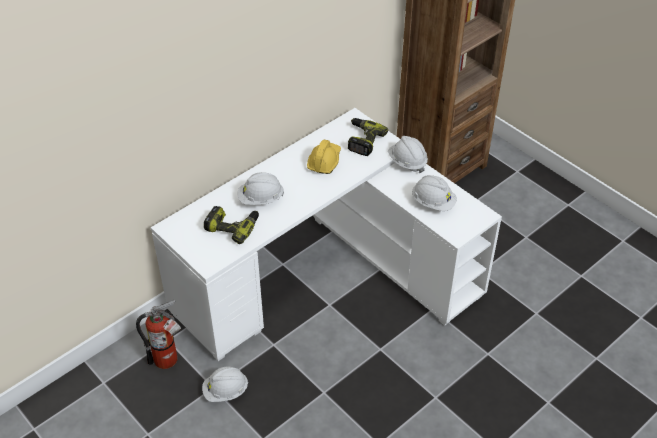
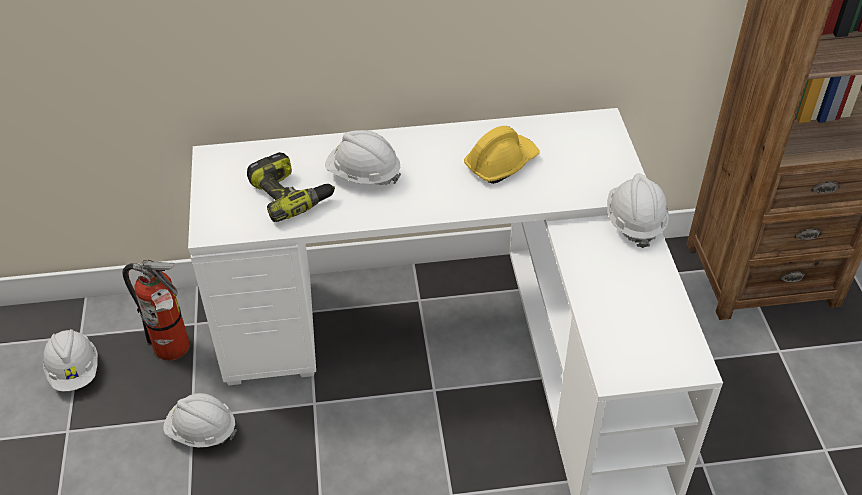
camera: 35 degrees right, 0 degrees up
(362, 140) = (586, 158): power drill -> none
(433, 202) = (622, 303): white hard hat -> white hard hat (75, 371)

